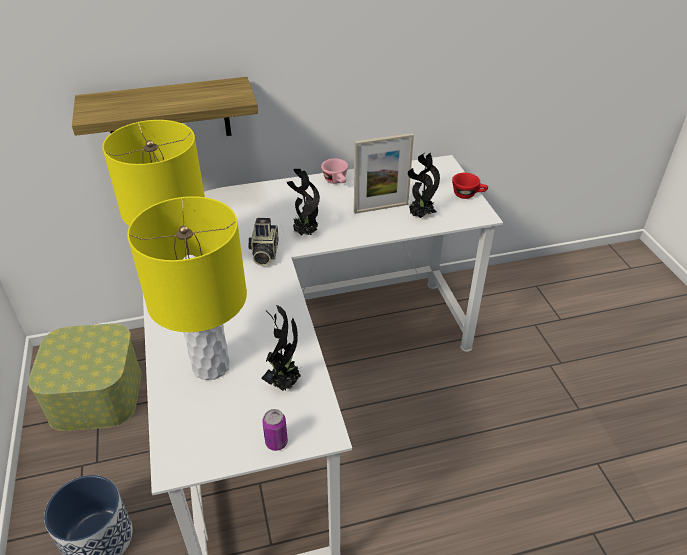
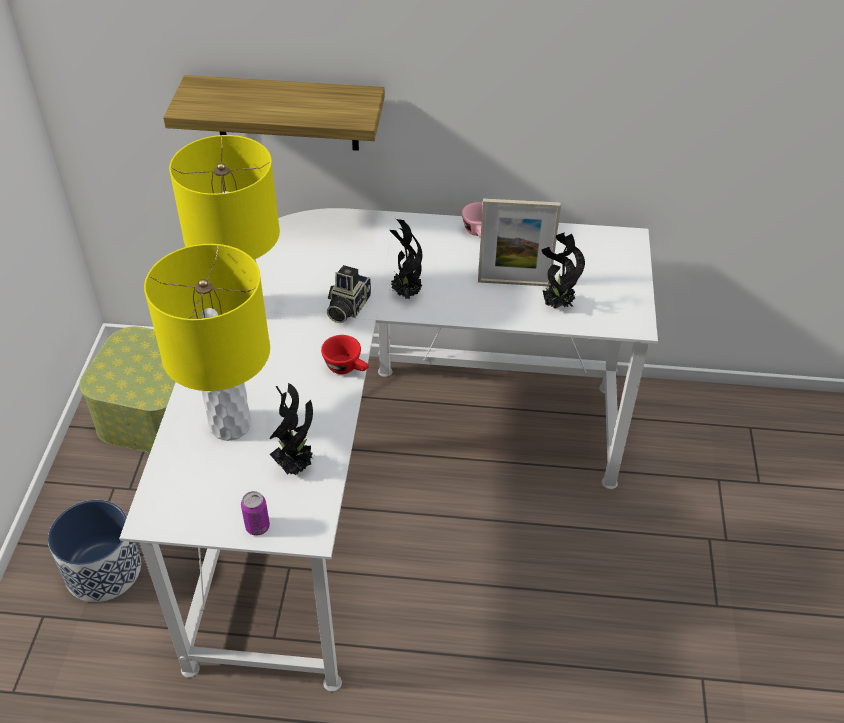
camera: 20 degrees right, 5 degrees up
(468, 195) = (635, 291): red cup -> red cup (347, 368)

